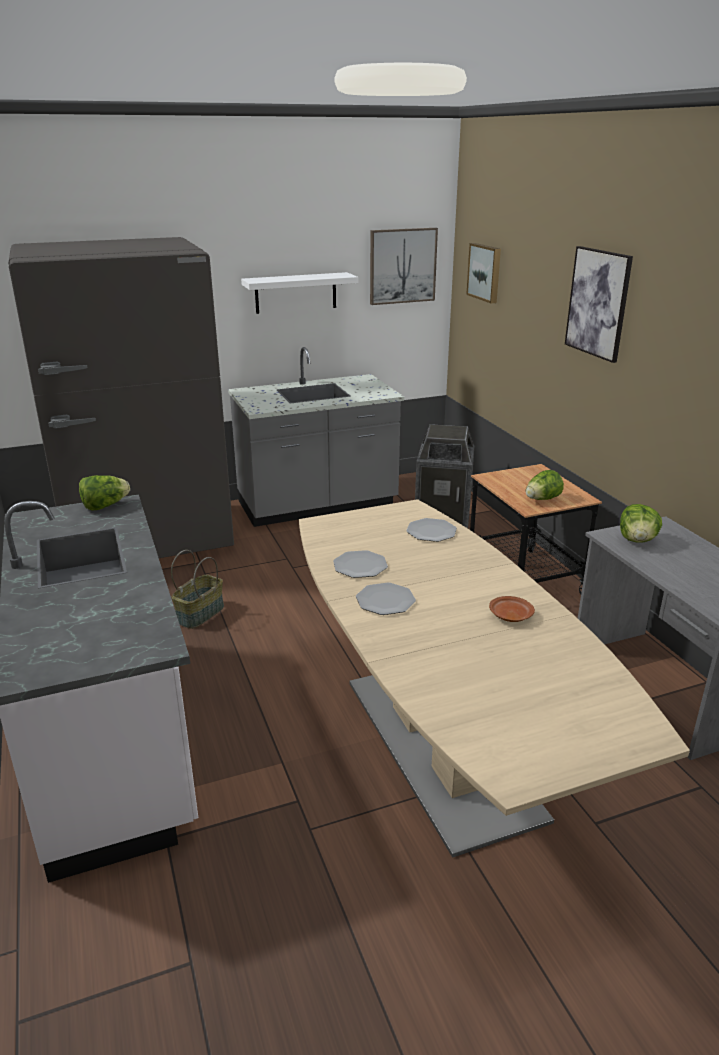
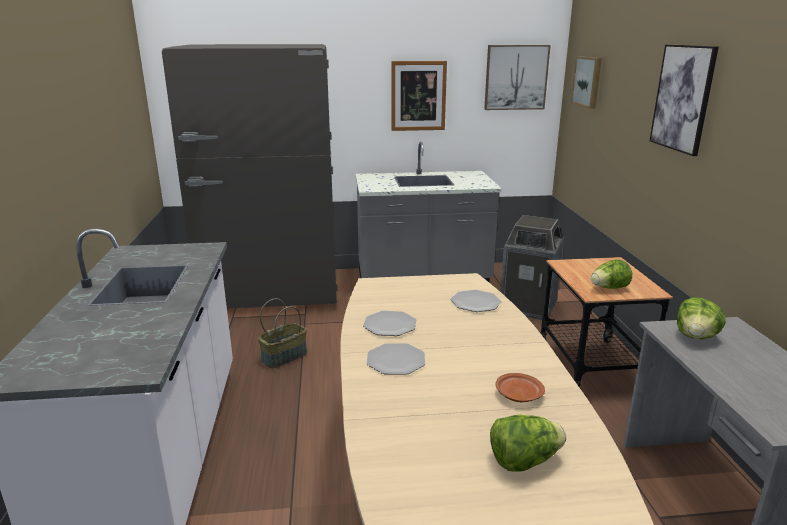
camera: 15 degrees right, 5 degrees down
(105, 506) = (193, 248): lettuce -> lettuce (524, 461)
(296, 293) = (418, 96): white shelf -> picture

